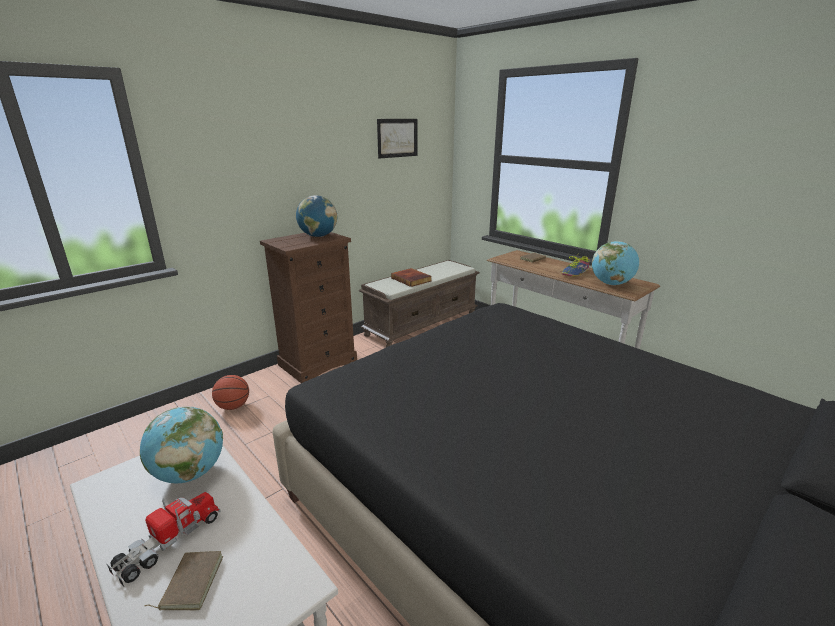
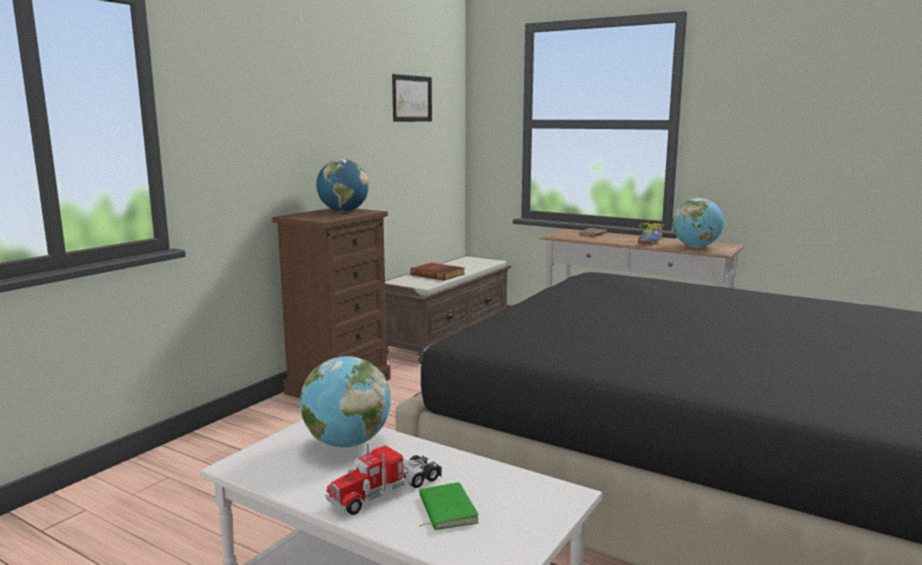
camera: 15 degrees left, 10 degrees down
(168, 542) = (386, 490): toy truck -> toy truck turned 150 degrees counterclockwise
(190, 582) = (445, 510): brown book -> green book
(233, 406) = (255, 440): basketball -> none

